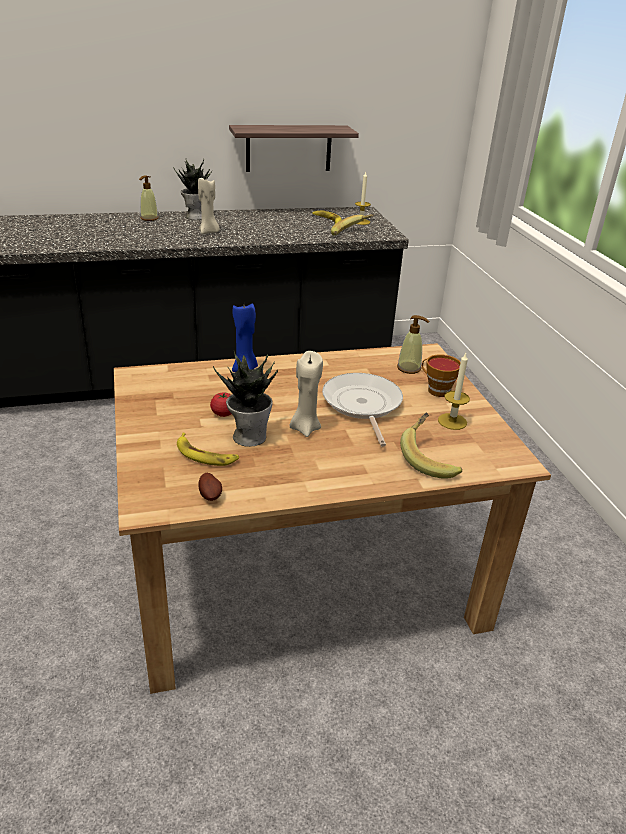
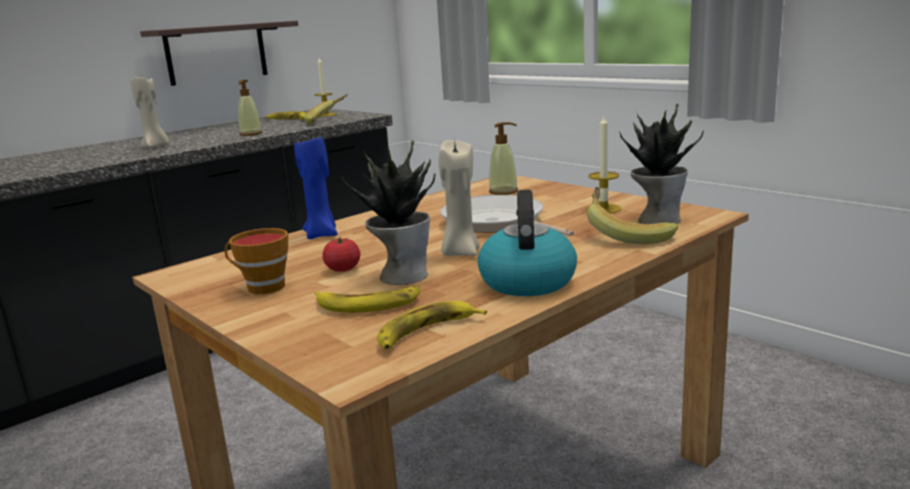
camera: 25 degrees left, 15 degrees down
(149, 218) = (60, 153): soap dispenser -> soap dispenser (251, 134)
(195, 216) = (122, 142): potted plant -> potted plant (657, 220)
(210, 495) = (426, 332): potato -> banana
(312, 476) = (527, 281): none -> kettle
(436, 390) = (553, 196): cup -> cup (261, 287)

